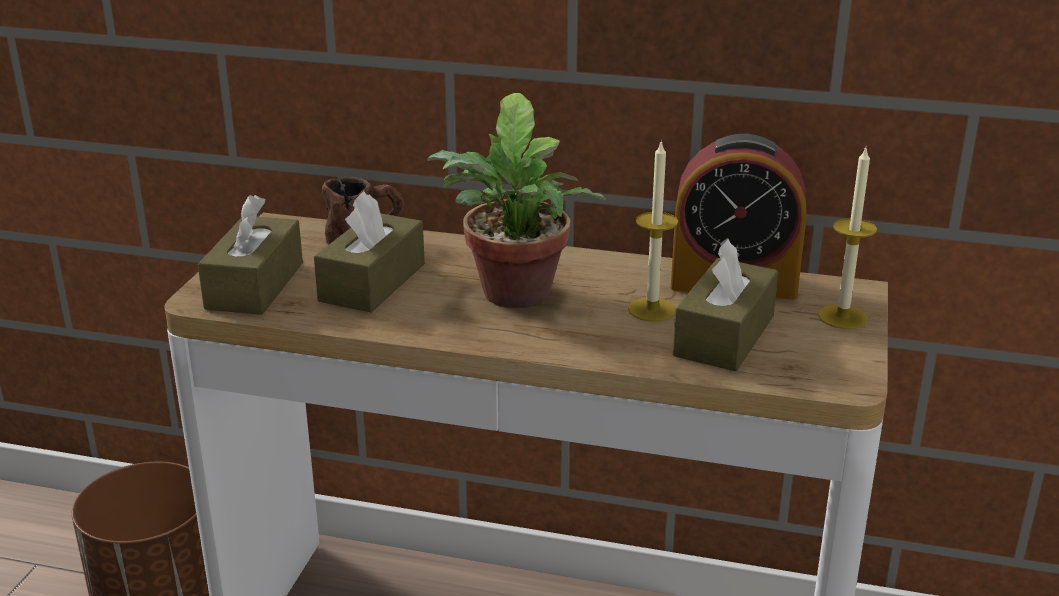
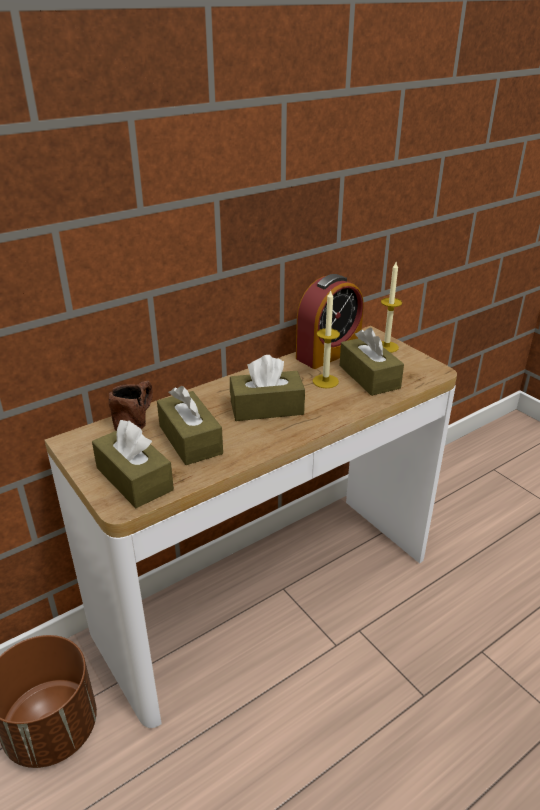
camera: 50 degrees left, 5 degrees up
(515, 298) = (267, 408): potted plant -> brown tissue box

